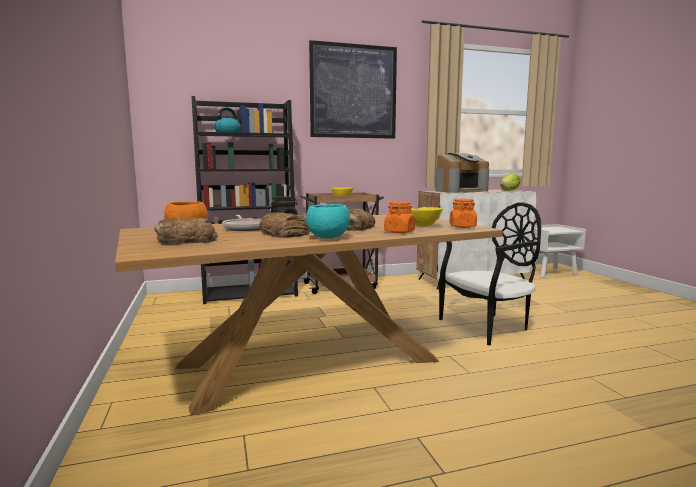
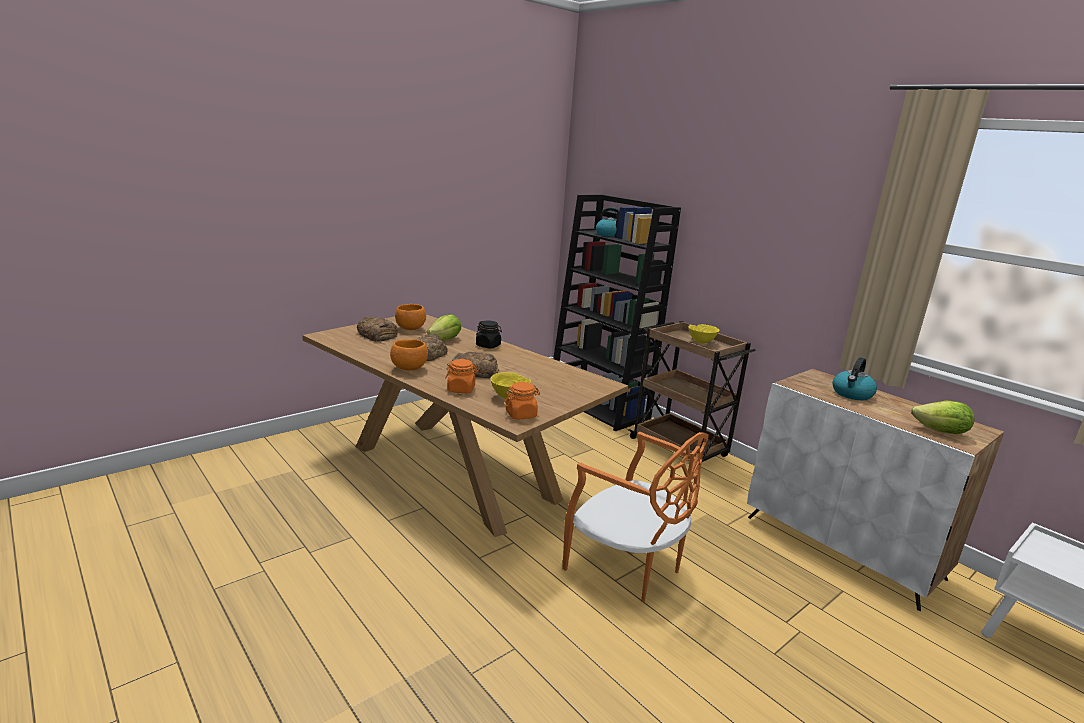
camera: 65 degrees right, 10 degrees up
(246, 228) = (445, 339): frying pan -> lettuce
(328, 238) = (409, 368): turquoise bowl -> orange bowl
(353, 91) = (769, 198): picture -> none
(460, 191) = (852, 394): coffee machine -> kettle
(488, 326) = (627, 567): black chair -> orange chair

